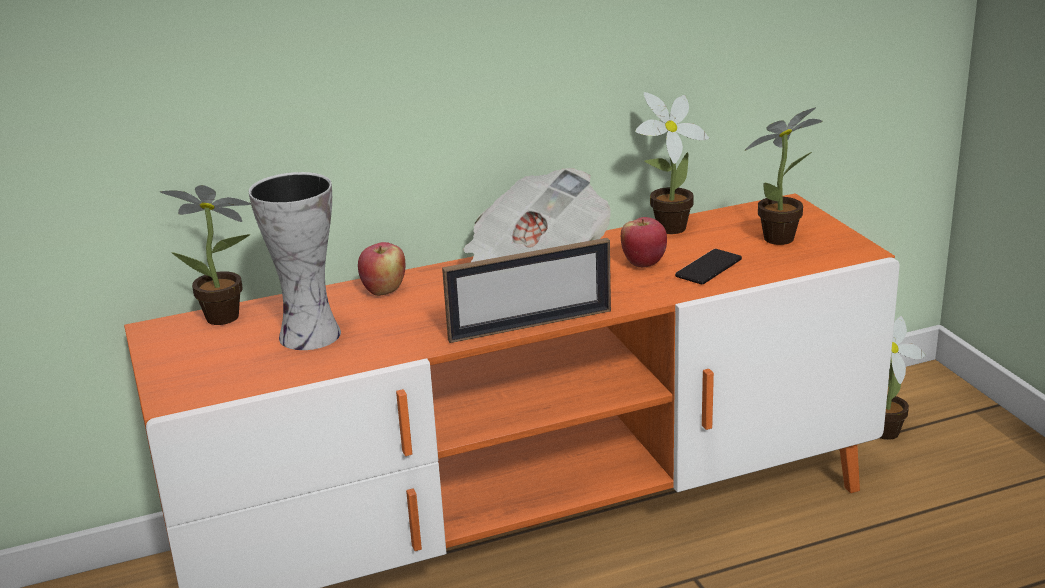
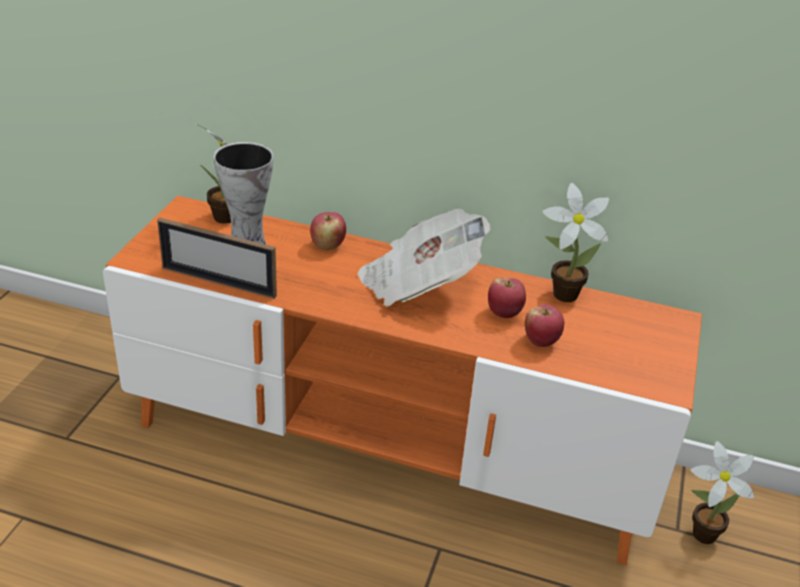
camera: 35 degrees right, 10 degrees up
(530, 325) = (368, 320): picture frame -> picture frame (218, 282)
(708, 268) = (541, 341): phone -> apple
(784, 238) = (631, 347): potted plant -> none

